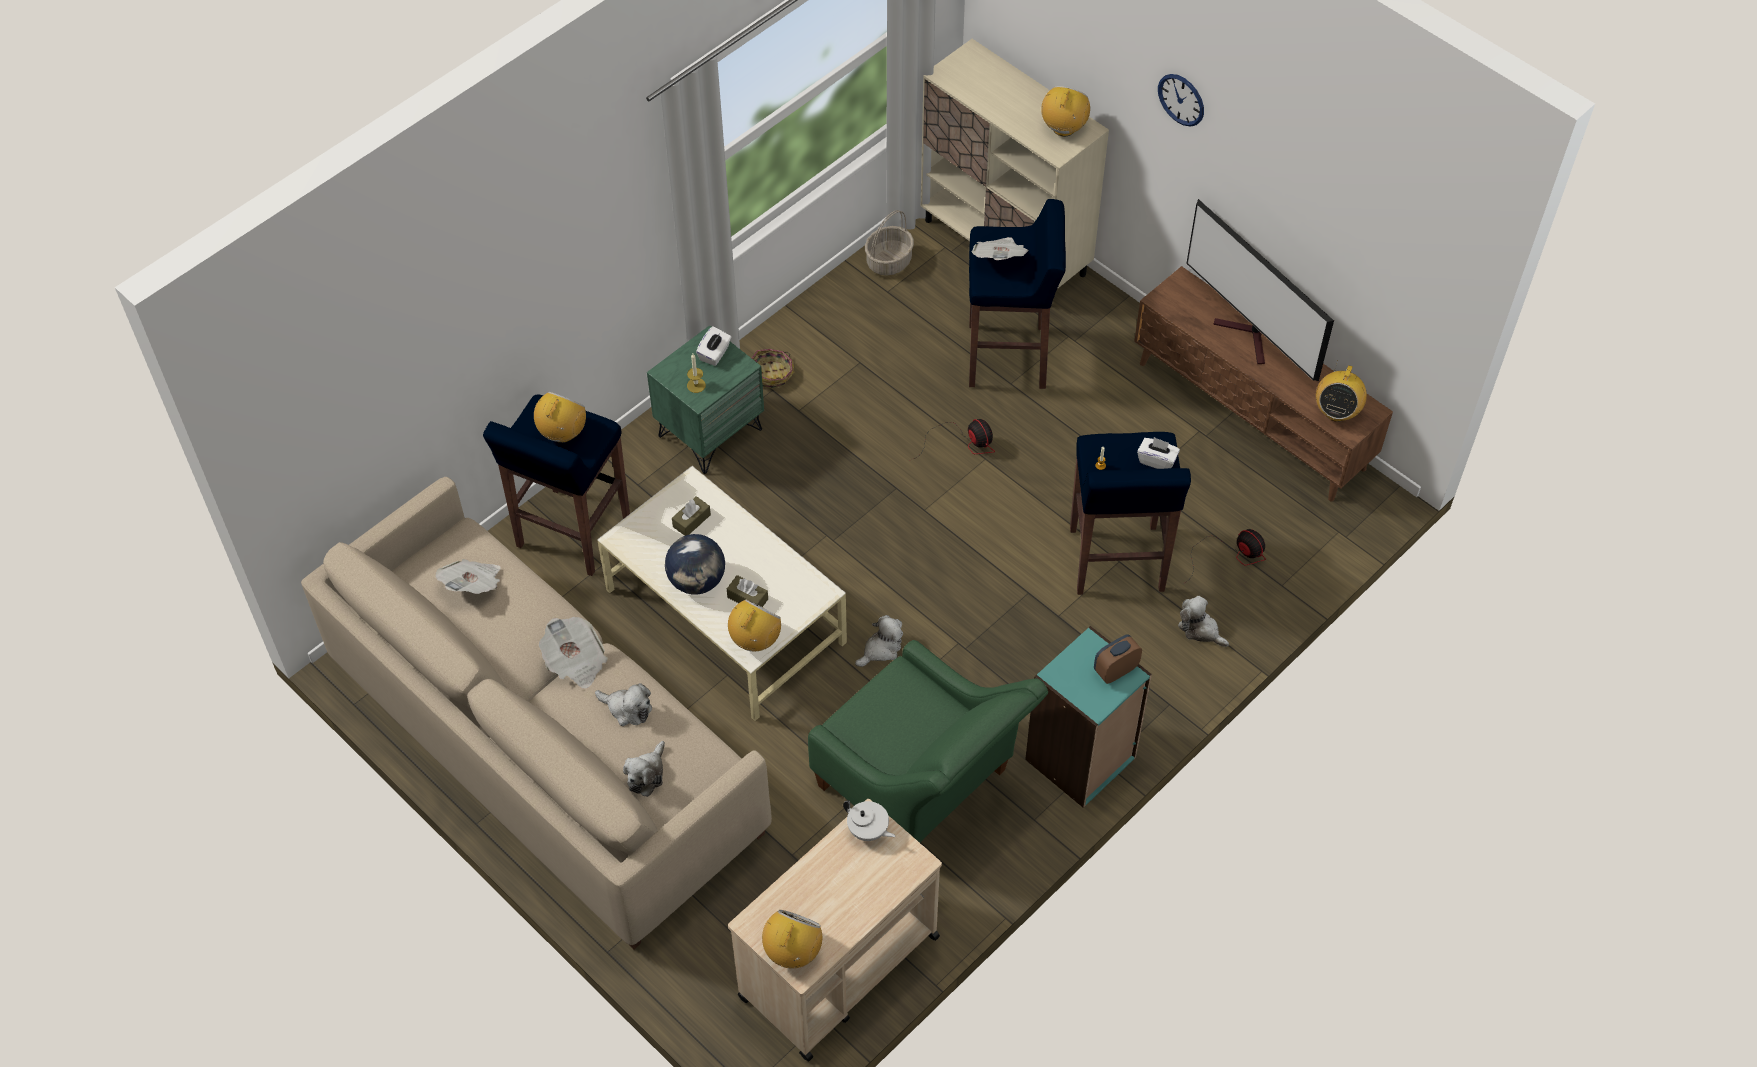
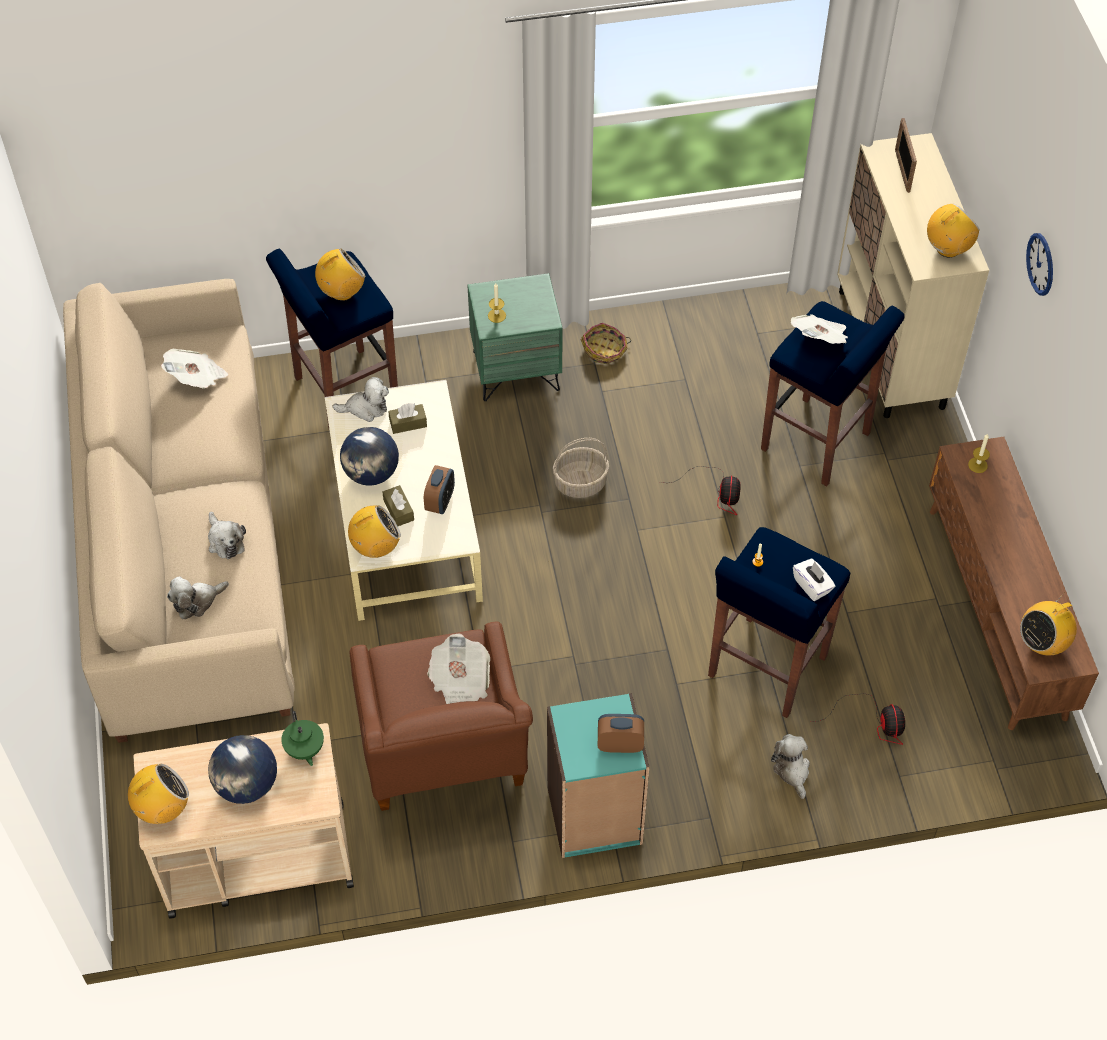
camera: 35 degrees right, 0 degrees up
(575, 662) = (218, 481): newspaper -> newspaper (460, 682)
(714, 354) = (533, 298): white tissue box -> none
(777, 571) = (440, 502): none -> alarm clock
(845, 889) = (246, 785): none -> globe
(868, 830) = (304, 749): white teapot -> green teapot
(881, 649) = (506, 623): plush toy -> plush toy (365, 408)
(889, 261) = (779, 309): basket -> basket (581, 482)
(922, 787) = (443, 757): green armchair -> brown armchair
(975, 81) = (902, 170): none -> picture frame
(1180, 299) = (977, 465): none -> candle
(1249, 337) = (1014, 532): television -> none

